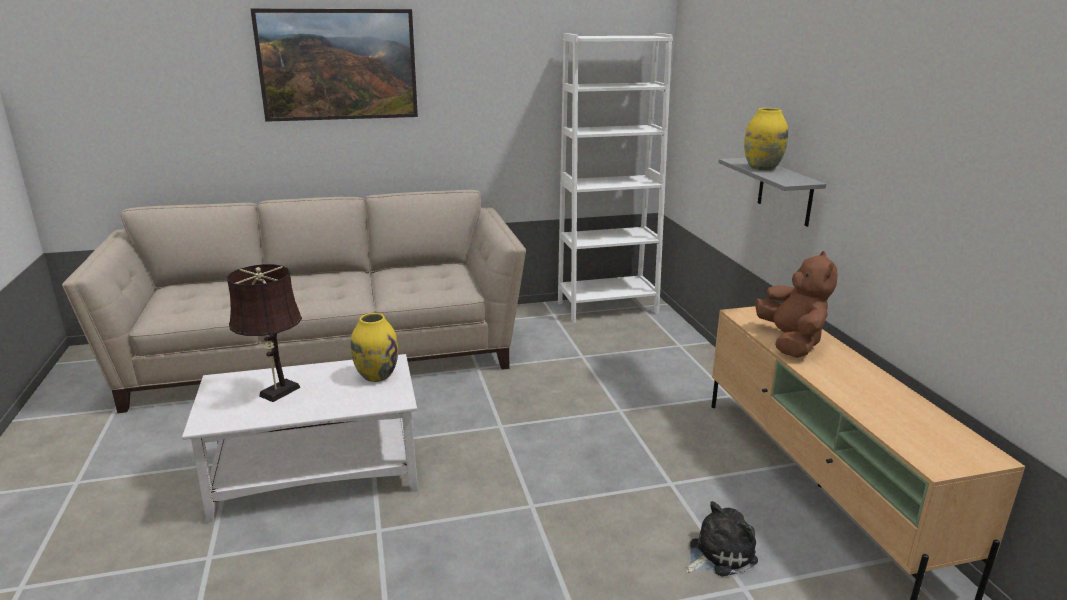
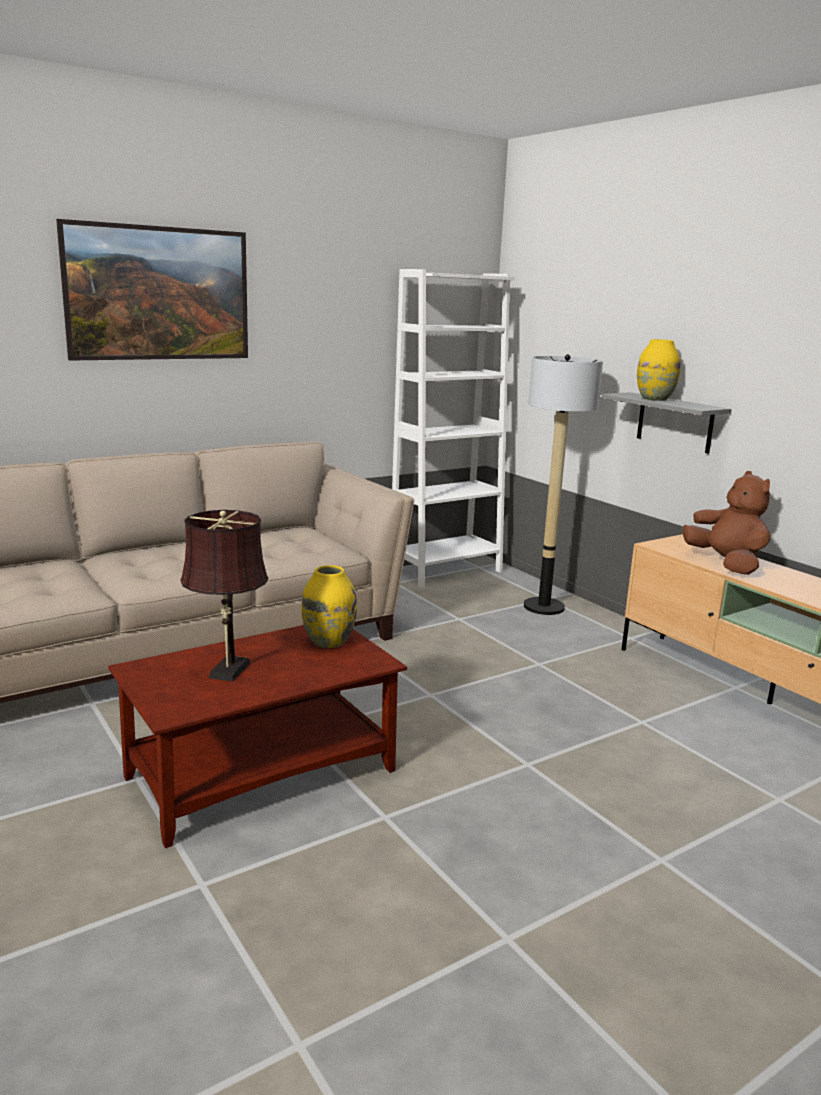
camera: 20 degrees left, 5 degrees down
(318, 474) = (263, 773): white coffee table -> brown coffee table
(670, 353) = (544, 607): none -> floor lamp
(718, 554) = (735, 775): plush toy -> none

